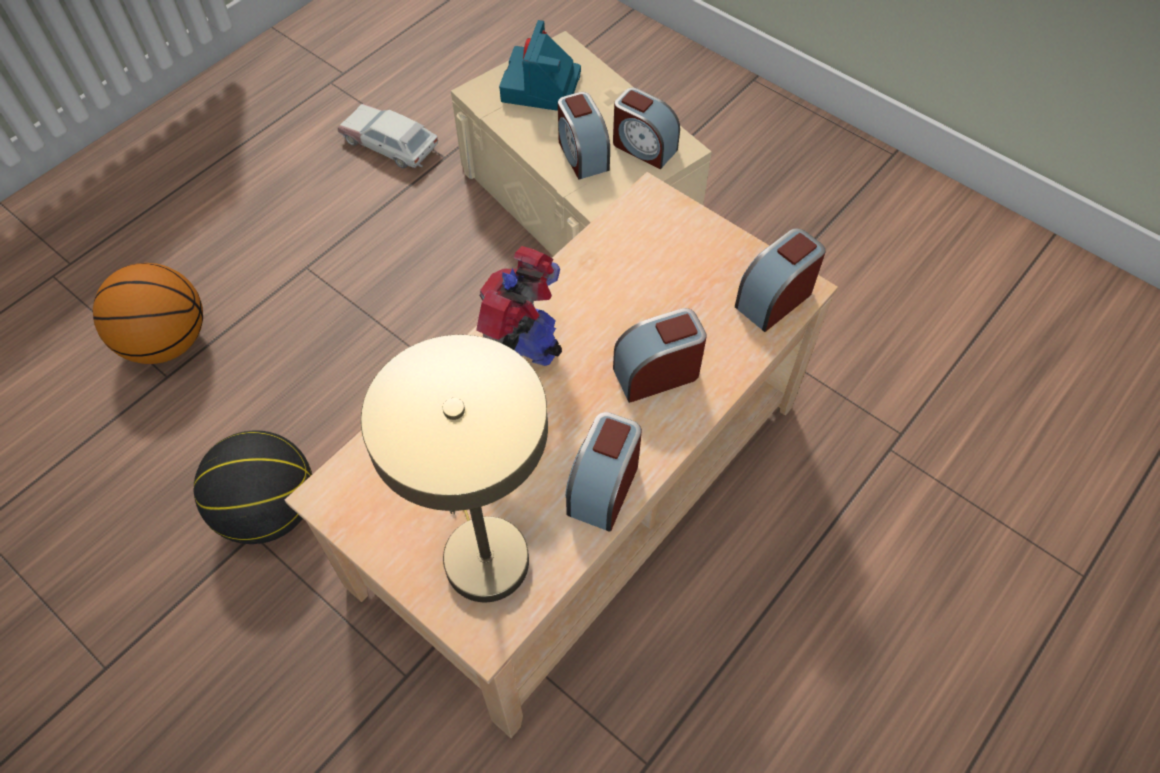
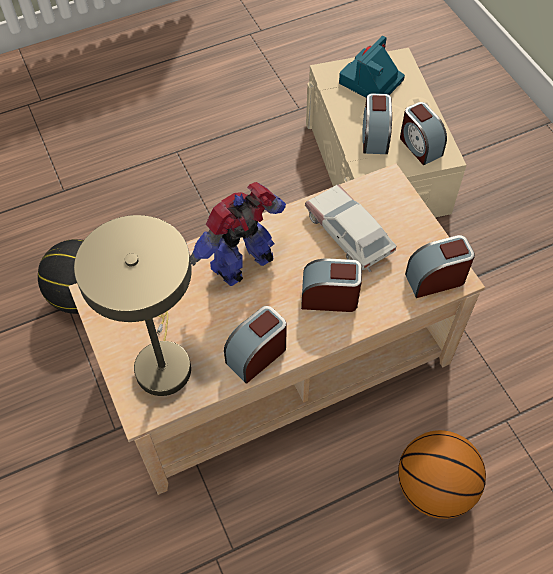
camera: 25 degrees right, 0 degrees up
(167, 342) = (73, 169): basketball -> basketball (434, 487)
(391, 144) = (268, 88): toy car -> toy car (349, 234)

